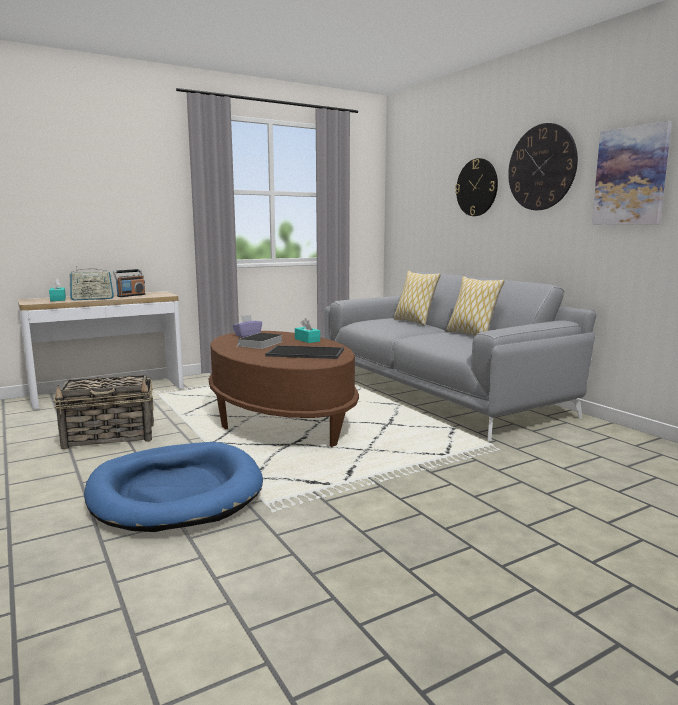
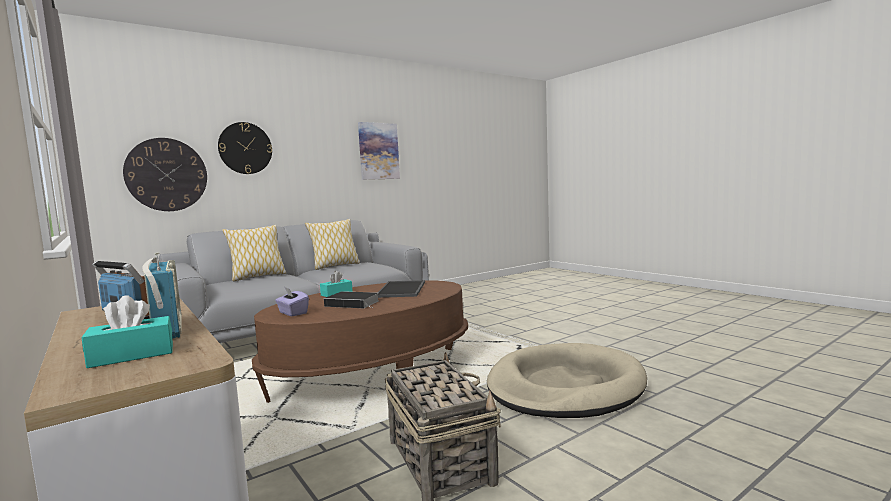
camera: 95 degrees left, 5 degrees down
(175, 492) = (564, 387): blue dog bed -> beige dog bed
(541, 167) = (314, 138): wall clock -> wall clock (166, 175)

